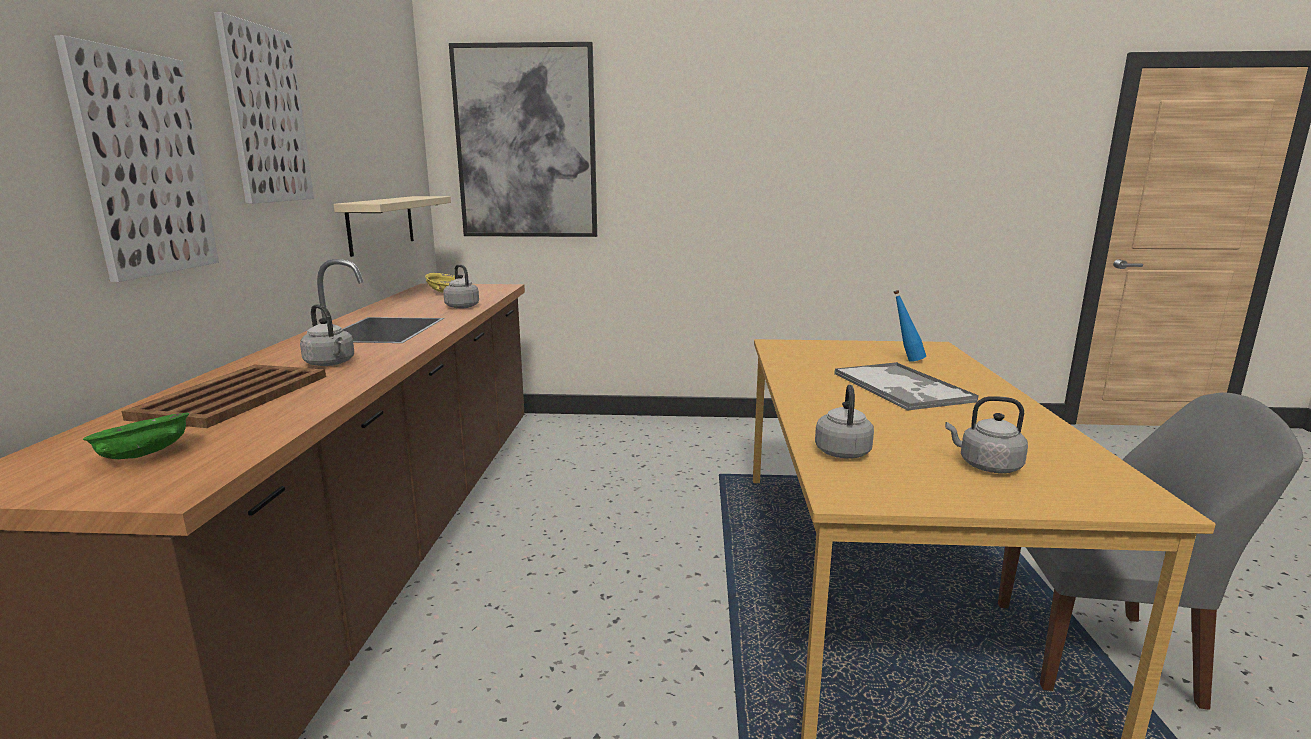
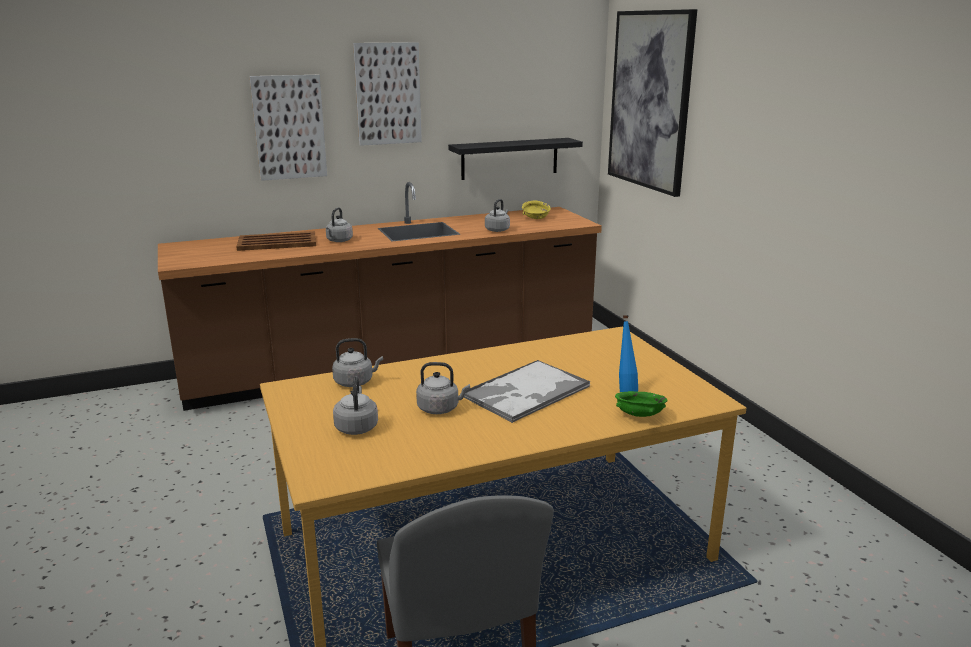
camera: 65 degrees right, 5 degrees up
(146, 455) = (205, 253): green bowl -> green bowl (640, 415)
(381, 224) = (509, 158): beige shelf -> black shelf
(937, 422) = (440, 408): none -> grey kettle

